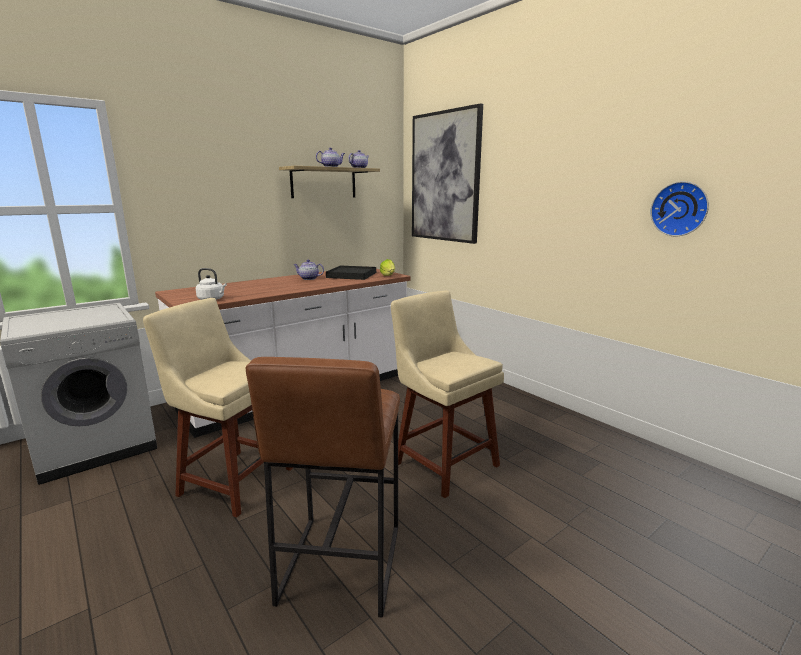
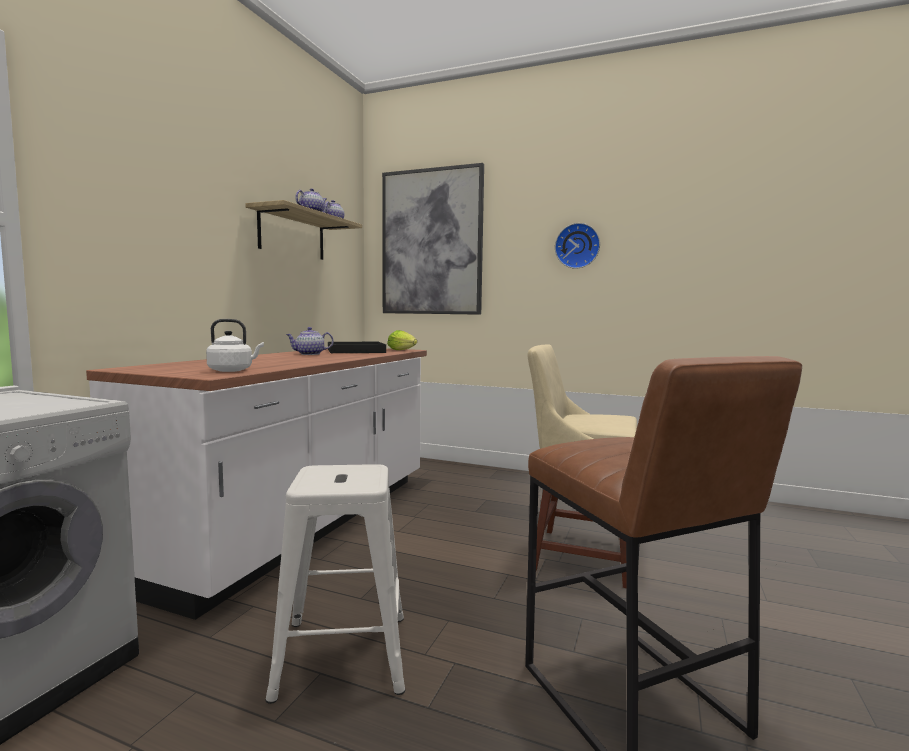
camera: 30 degrees left, 10 degrees down
(232, 479) = (342, 655): beige chair -> white stool
(680, 209) = (715, 265): wall clock -> wall clock (577, 246)

